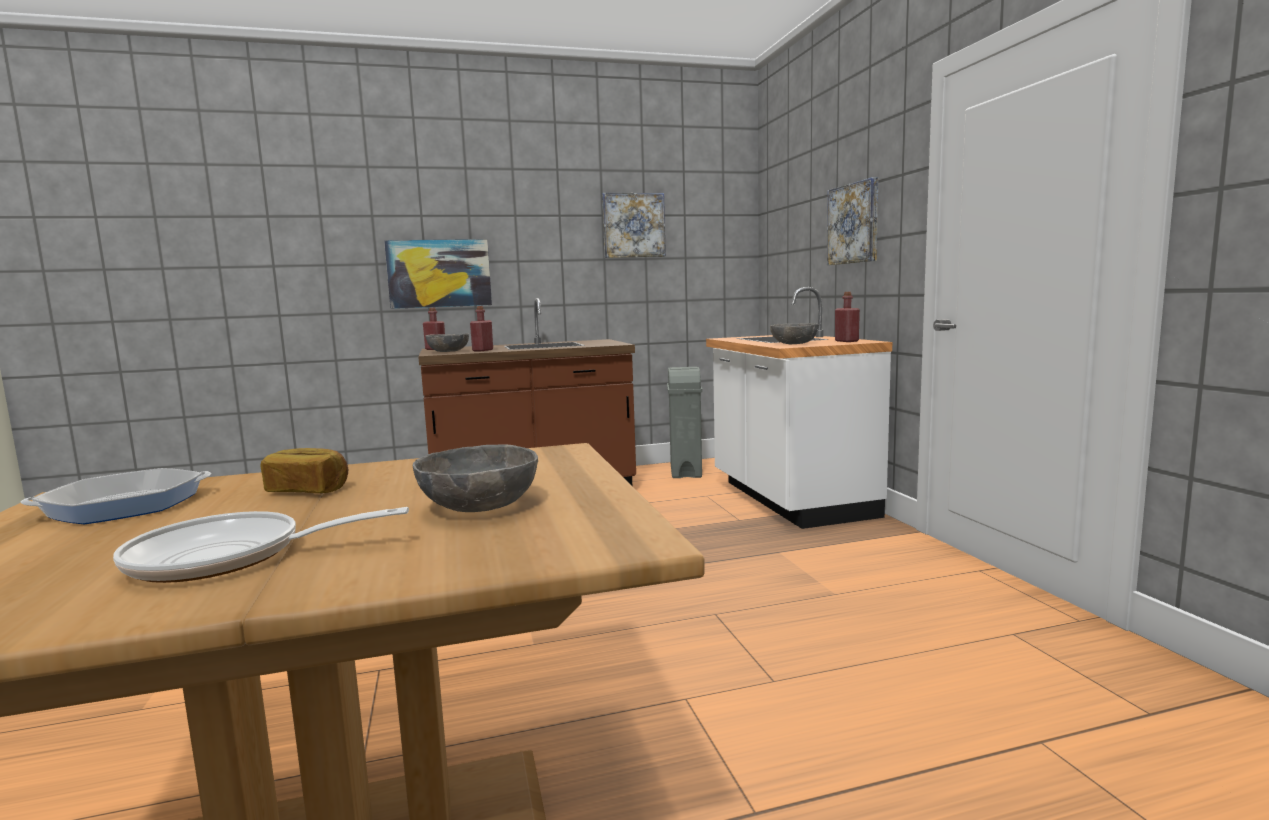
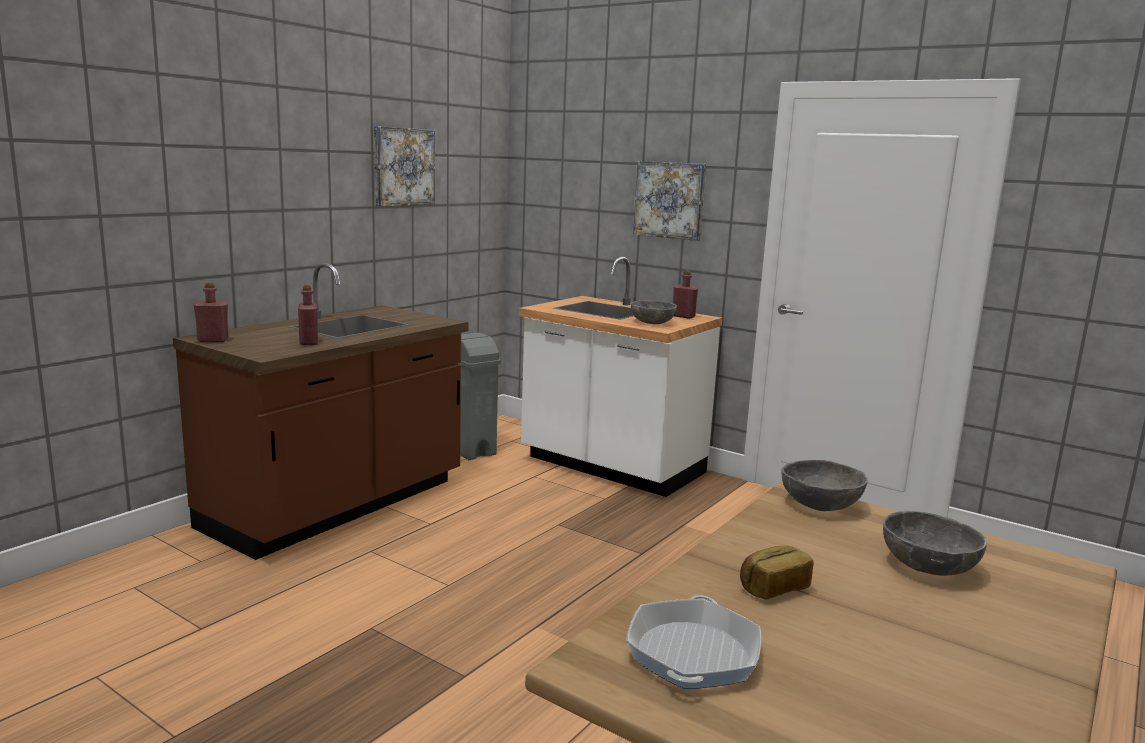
camera: 40 degrees left, 5 degrees up
(230, 557) = (949, 660): frying pan -> none
(439, 273) = (189, 229): picture -> none
(448, 351) = (263, 347): grey bowl -> grey bowl (821, 504)

